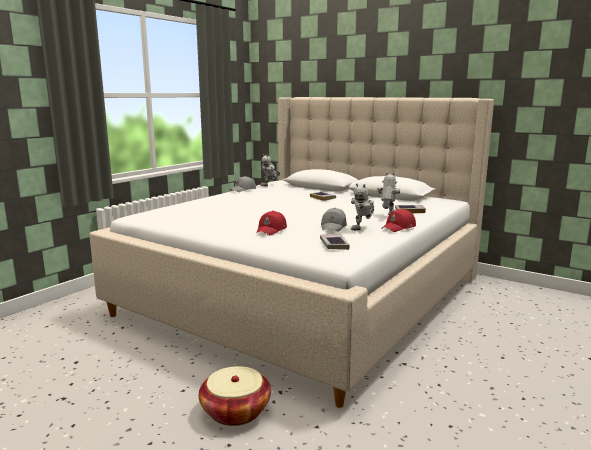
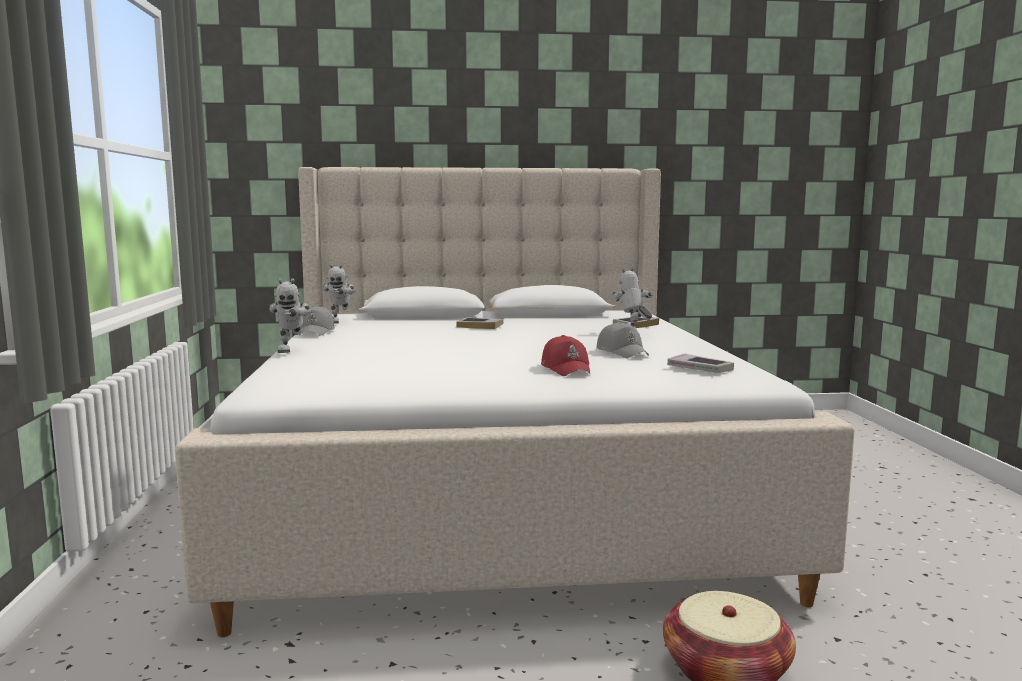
camera: 40 degrees left, 5 degrees down
(363, 229) = (662, 349): toy robot -> toy robot (292, 351)
(399, 227) = (690, 342): red cap -> none

